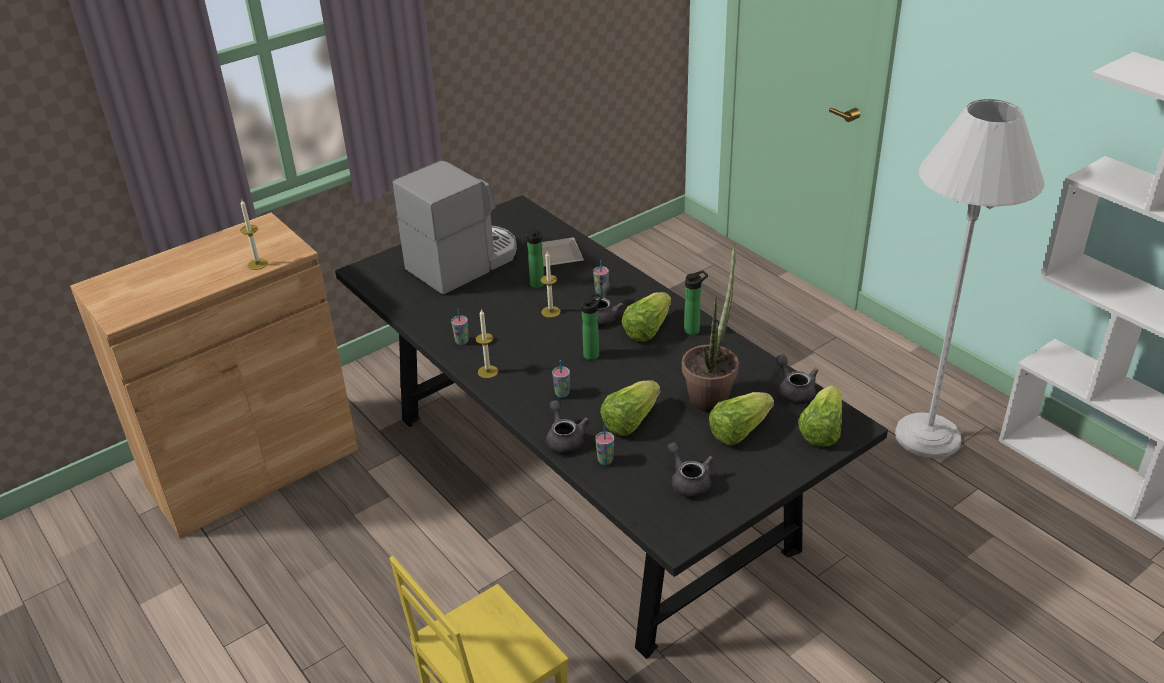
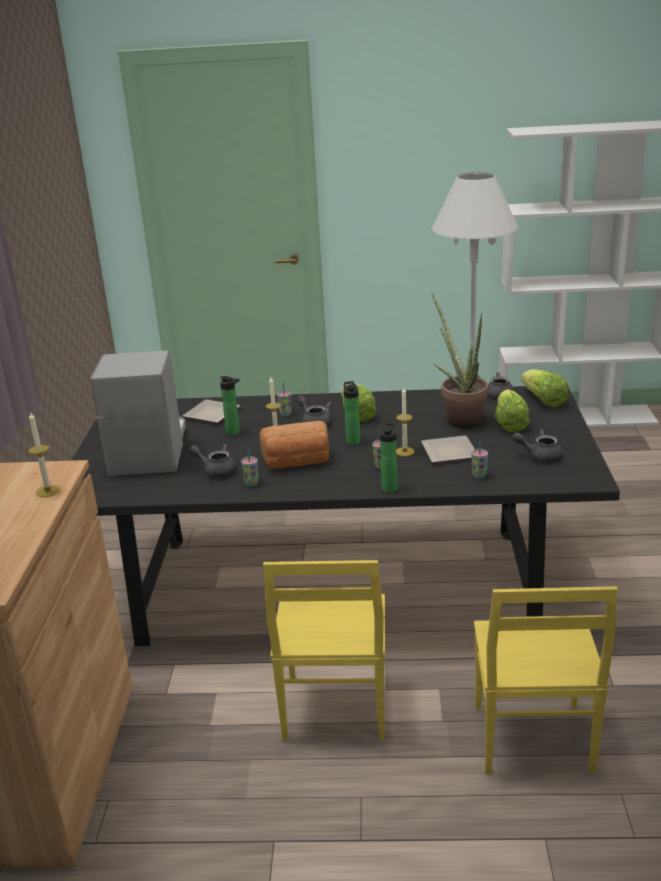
camera: 50 degrees left, 10 degrees down
(427, 572) = (333, 708): none -> yellow chair
(488, 371) = (308, 485): candle -> candle (405, 451)
(521, 345) = (297, 462): none -> bread
(564, 439) = (434, 483): grey teapot -> grey teapot (216, 471)
(630, 421) = (448, 453): lettuce -> plate
(694, 330) = (383, 401): bottle -> bottle (390, 487)

